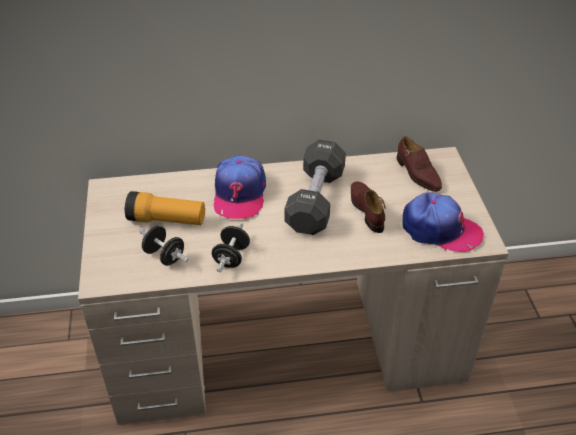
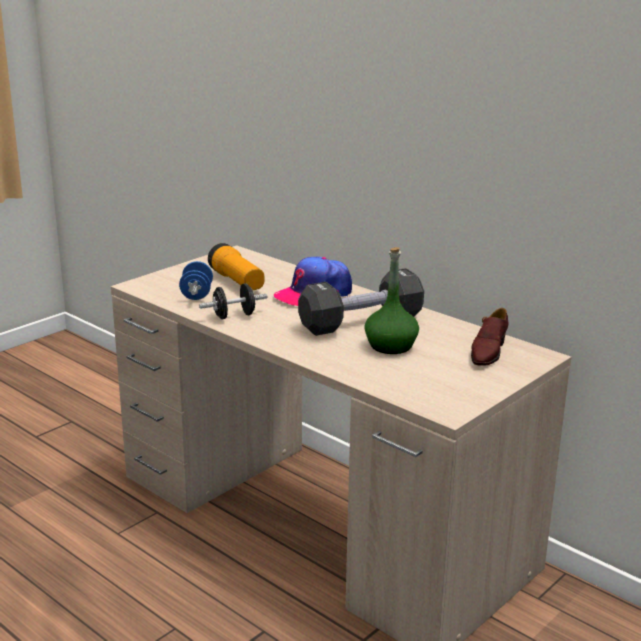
camera: 50 degrees right, 20 degrees down
(164, 256) = (196, 294): black dumbbell -> blue dumbbell
(367, 209) = (390, 346): brown shoe -> green bottle
(440, 230) = (425, 386): cap -> none

